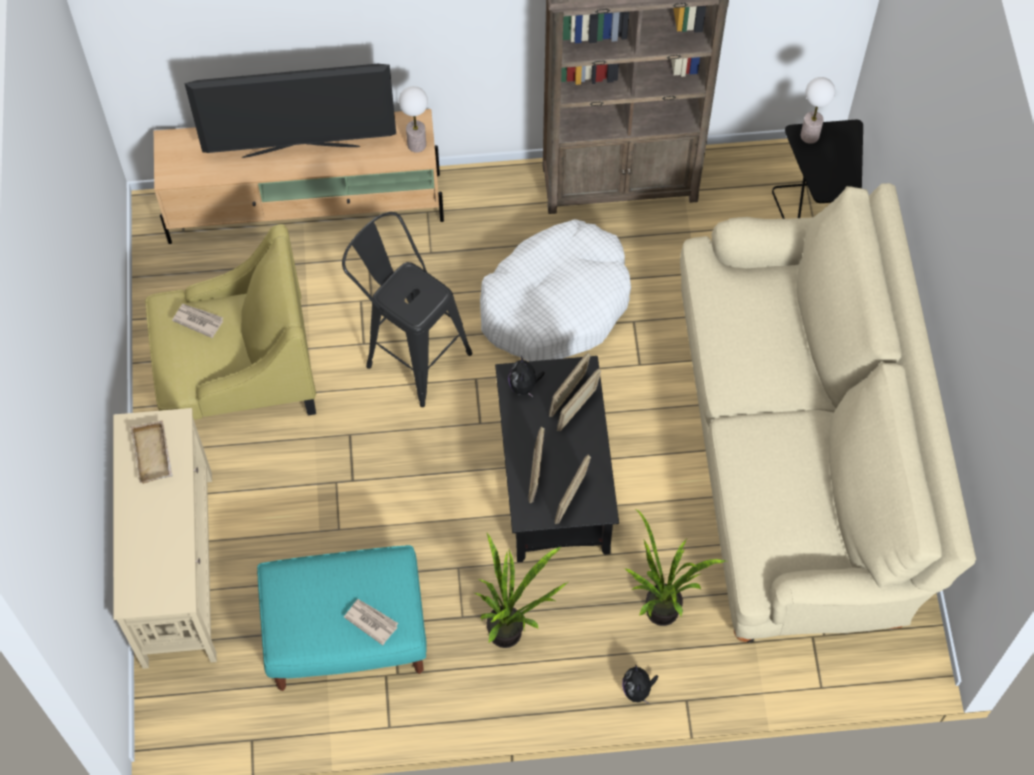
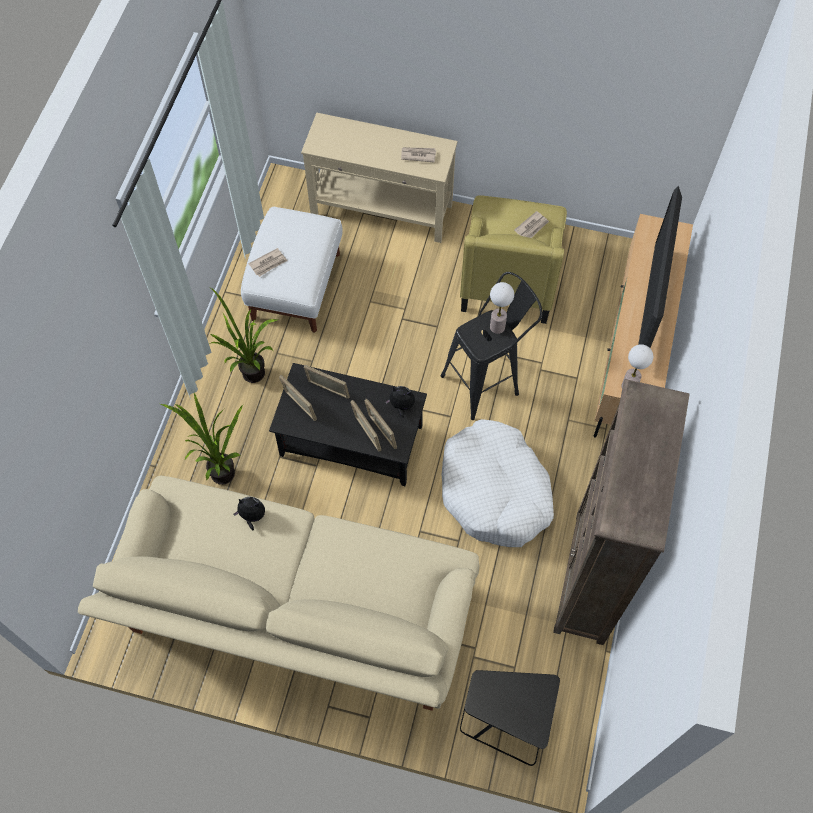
camera: 110 degrees right, 0 degrees up
(154, 455) = (418, 155): beige tray -> newspaper
(347, 635) = (295, 286): turquoise ottoman -> white ottoman
(638, 690) = (177, 439): plush toy -> plush toy (252, 516)
(810, 136) = (542, 694): table lamp -> table lamp (497, 327)

